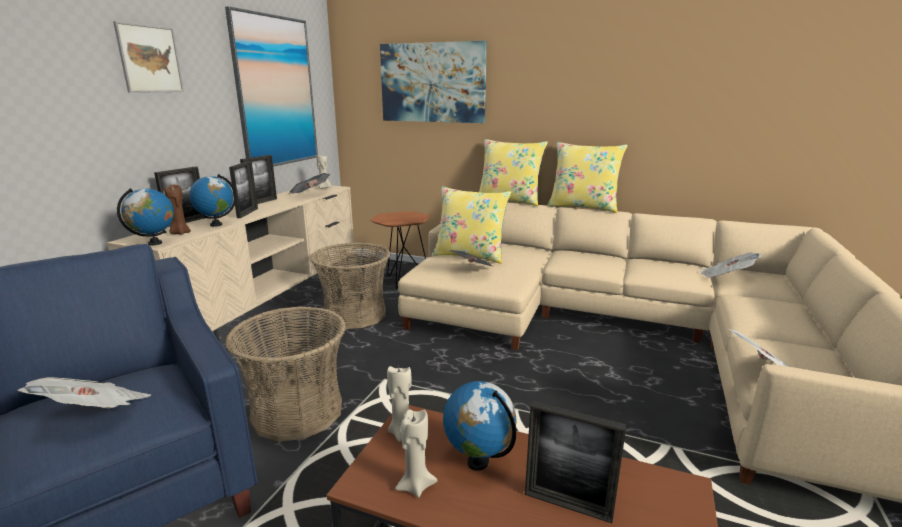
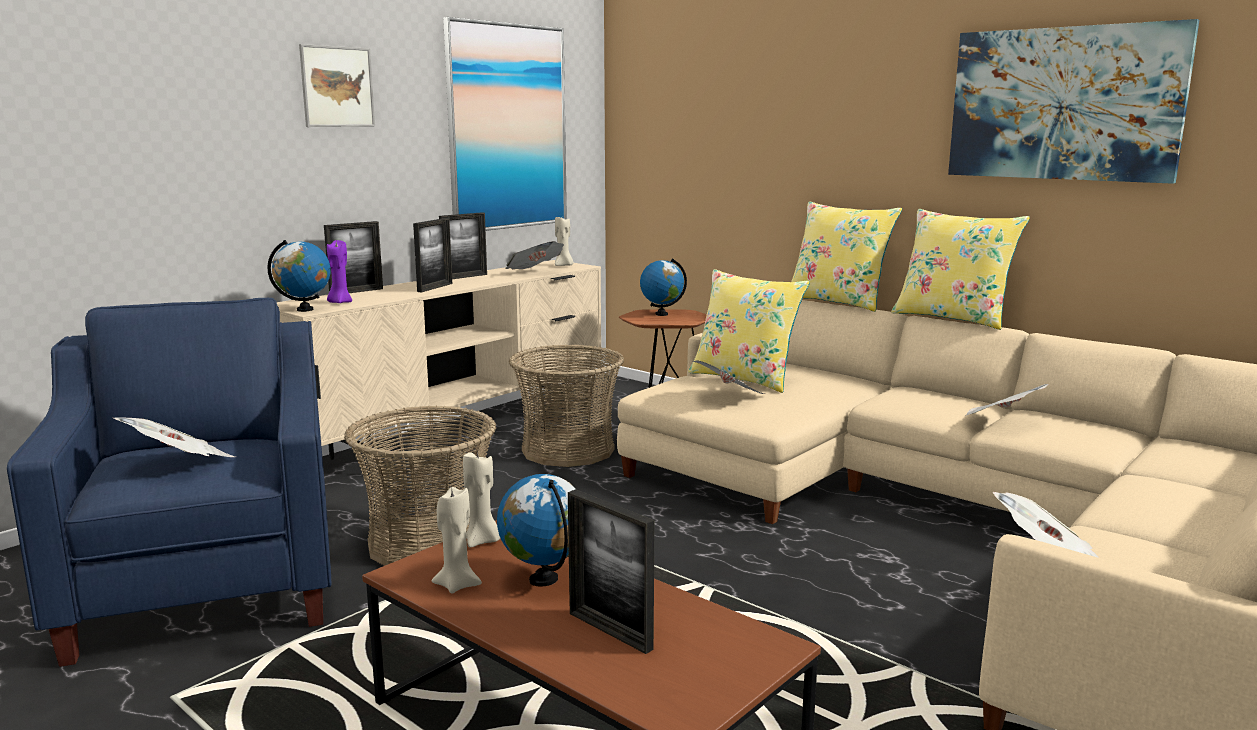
camera: 20 degrees right, 5 degrees down
(180, 233) = (340, 302): brown candle -> purple candle
(216, 224) = (387, 297): globe -> globe (661, 314)
(432, 83) = (738, 114): picture -> picture (1063, 104)
(726, 277) = (1159, 450): newspaper -> newspaper (1000, 421)

